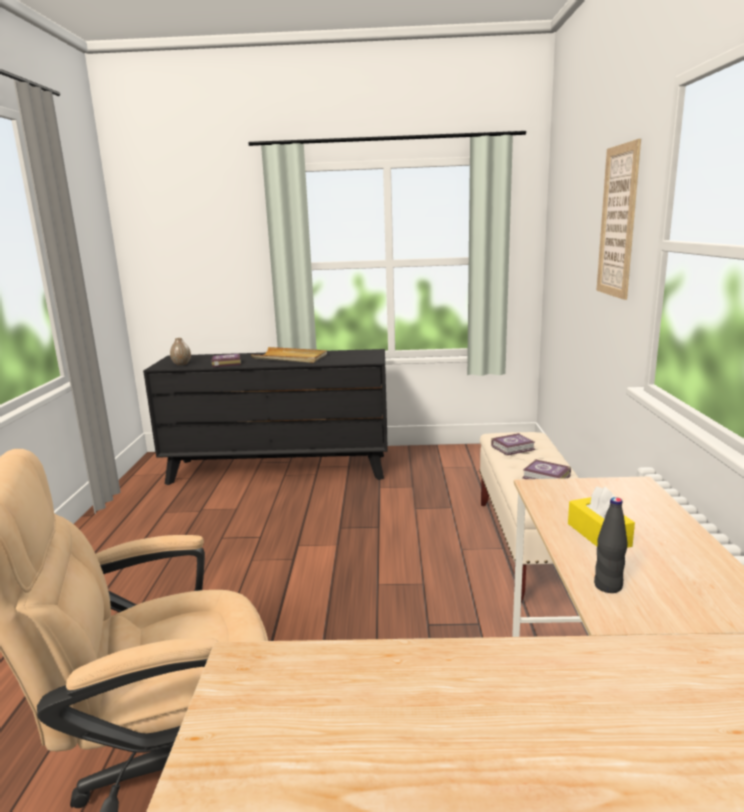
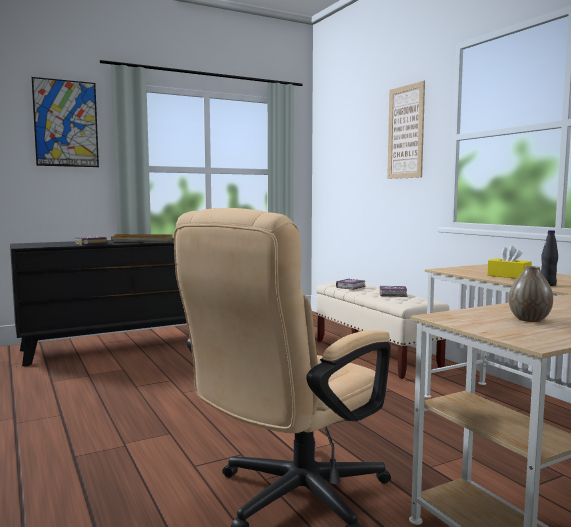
camera: 30 degrees left, 10 degrees down
(181, 364) = (43, 245): vase -> vase (529, 319)
(222, 220) = (66, 123): none -> picture

